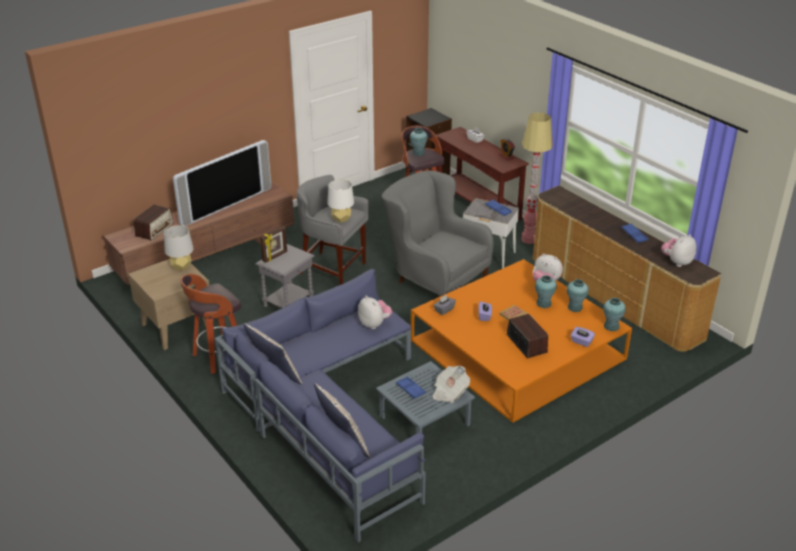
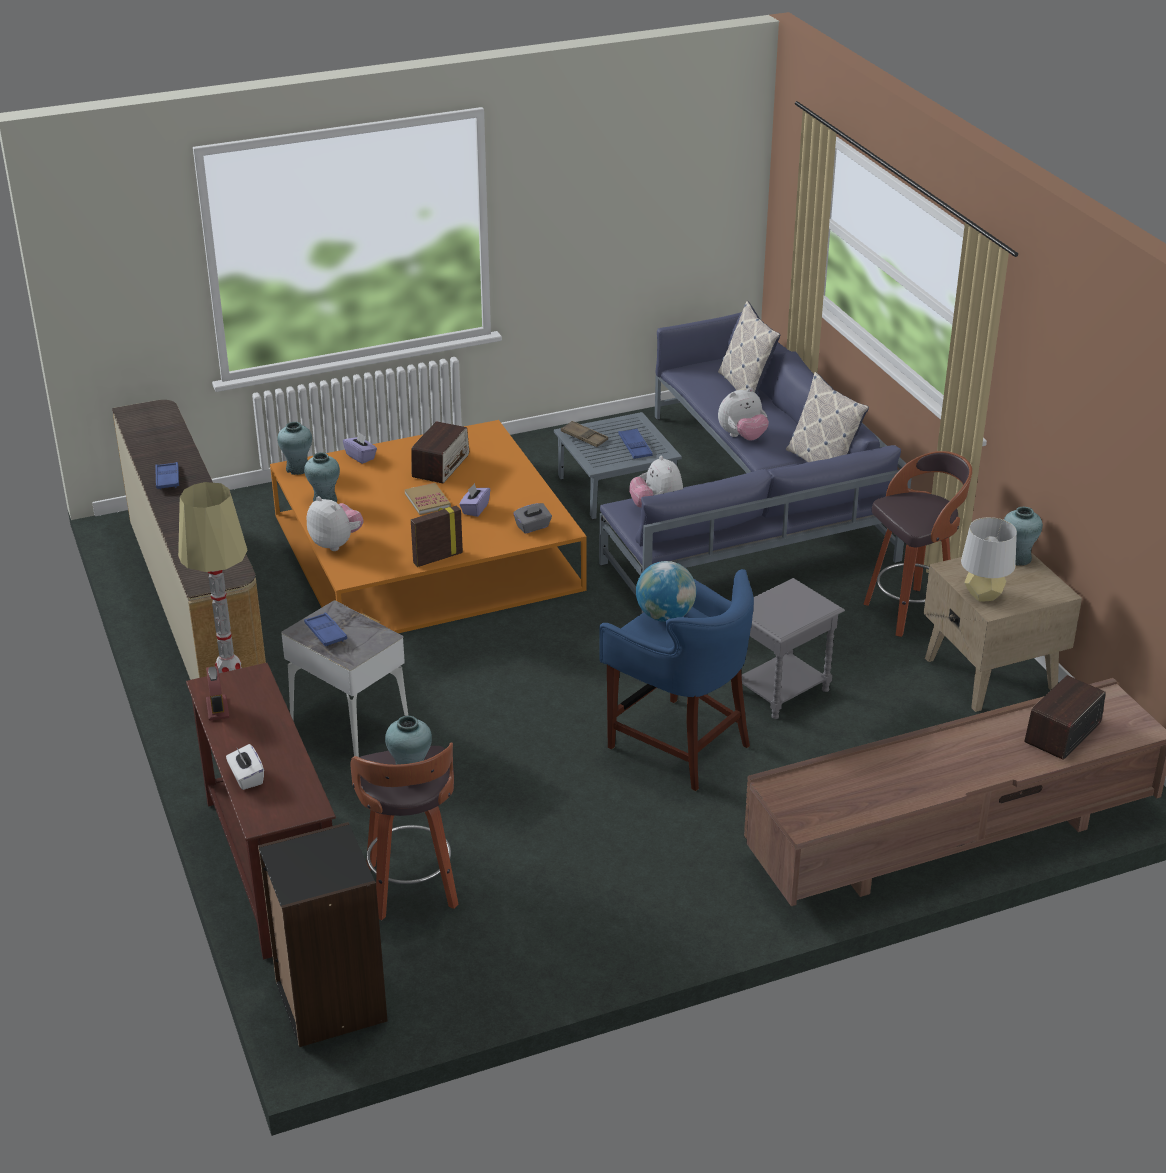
camera: 165 degrees left, 0 degrees up
(225, 205) = (909, 777): television -> none
(275, 256) = (805, 612): picture frame -> picture frame (437, 558)
(333, 270) = (679, 744): grey stool -> blue stool
(341, 219) = (665, 616): white table lamp -> globe
(433, 279) = (489, 690): grey armchair -> none
(449, 392) = (584, 437): newspaper -> brown tray
(526, 343) = (441, 465): radio -> radio turned 150 degrees counterclockwise
(543, 303) = (368, 513): turquoise vase -> turquoise vase (1017, 558)
(677, 262) = (155, 430): plush toy -> plush toy (742, 437)

